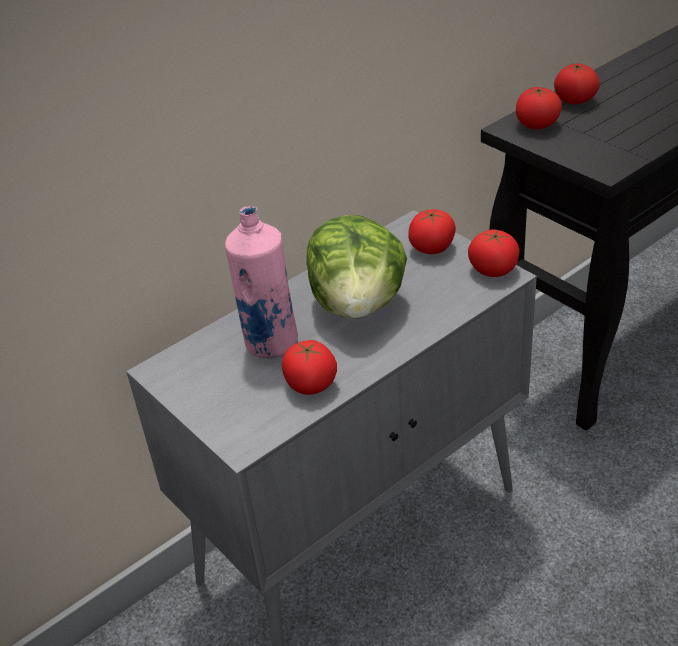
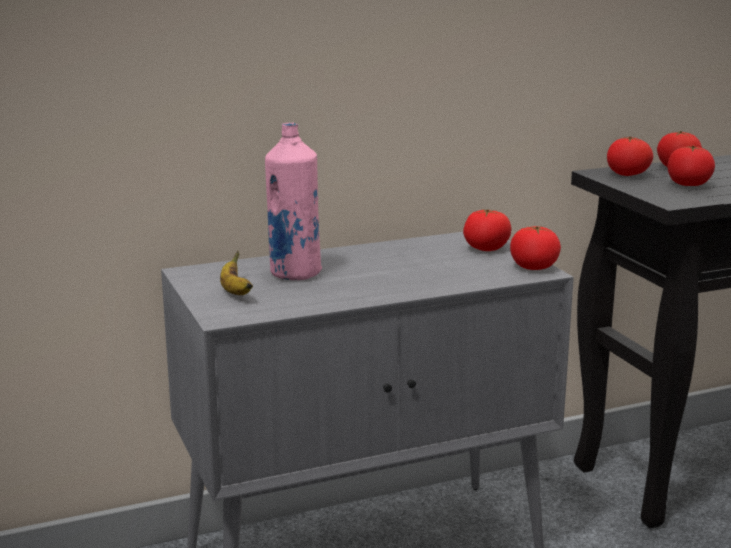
camera: 15 degrees right, 20 degrees down
(229, 393) = (235, 291): none -> banana
(311, 384) = (310, 298): tomato -> tomato (688, 184)
(358, 304) = (391, 266): lettuce -> none

